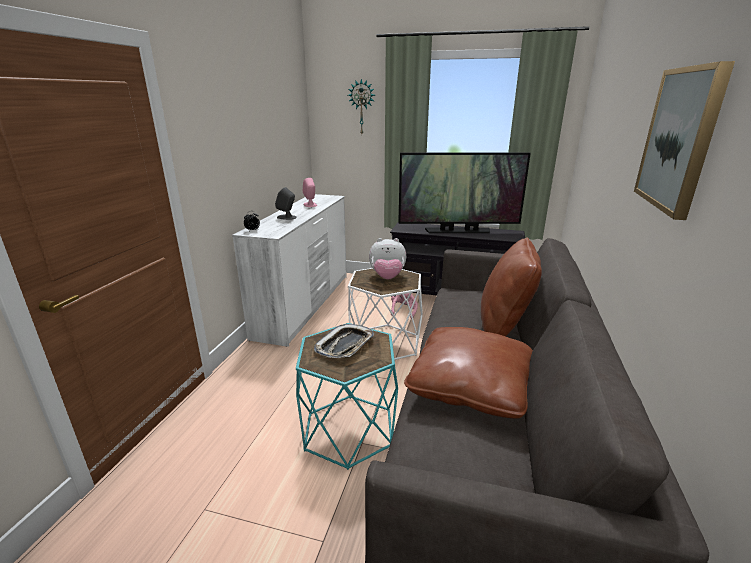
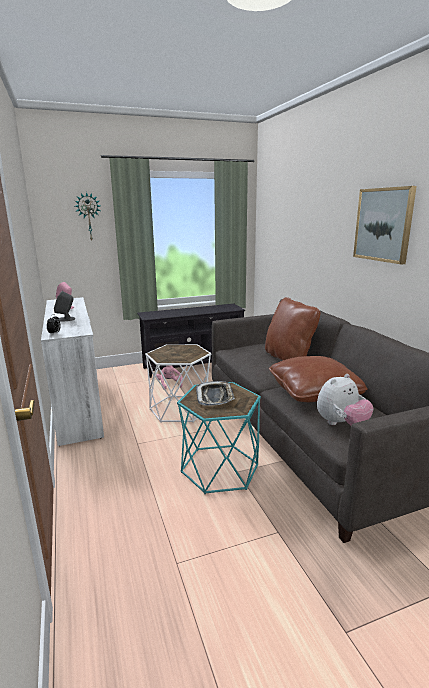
camera: 35 degrees left, 5 degrees down
(387, 277) = (178, 351): plush toy -> plush toy (341, 424)
(458, 231) = (193, 311): television -> none

